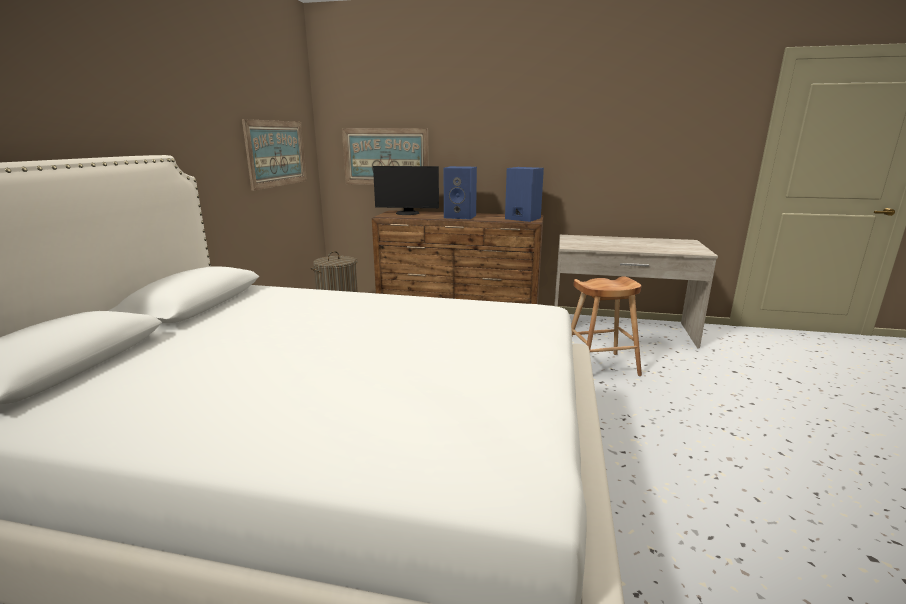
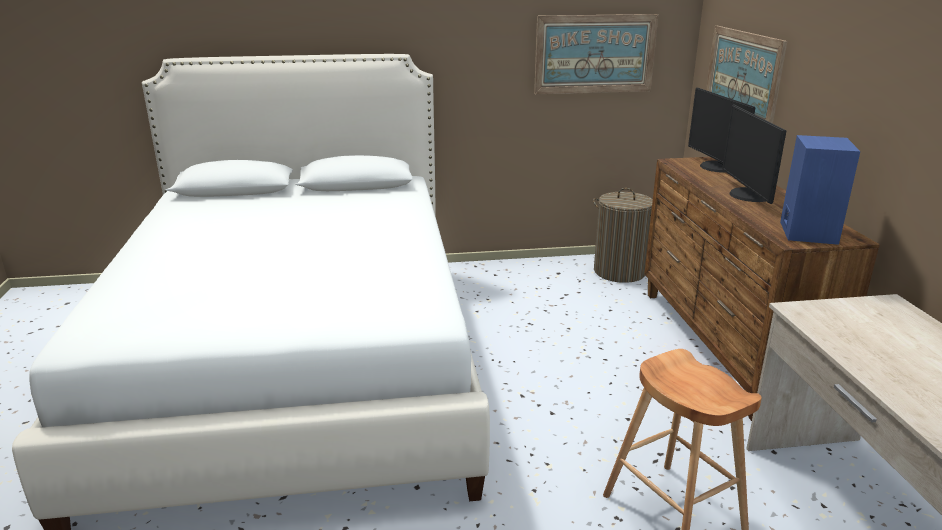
camera: 70 degrees right, 5 degrees up
(461, 216) = (748, 195): blue speaker -> monitor

